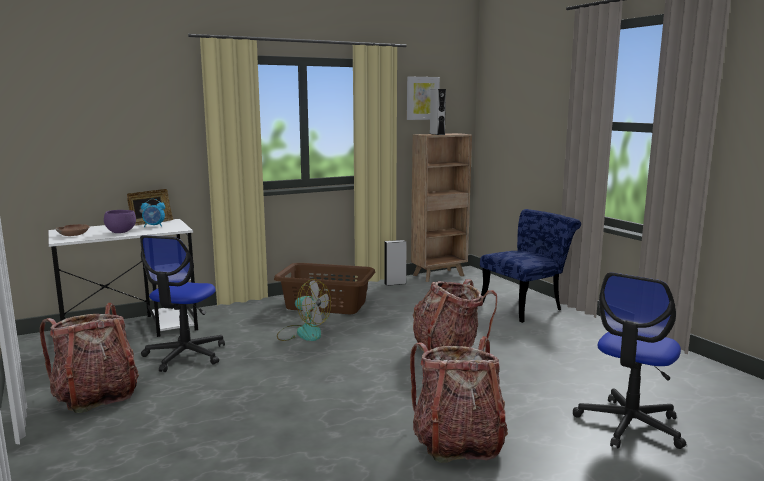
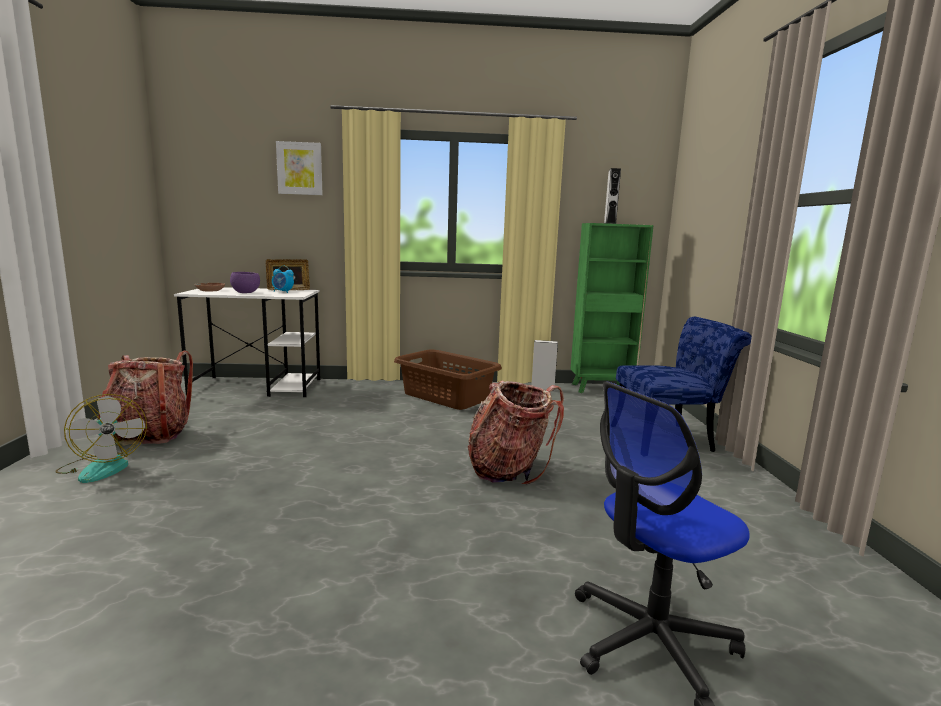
camera: 25 degrees right, 0 degrees up
(185, 355) = (263, 416): office chair -> none
(303, 333) = (389, 417): fan -> fan (103, 467)
(422, 98) = (599, 182): picture -> picture (300, 168)
(439, 275) = (602, 389): brown bookcase -> green bookcase
(457, 443) = (380, 584): backpack -> none

